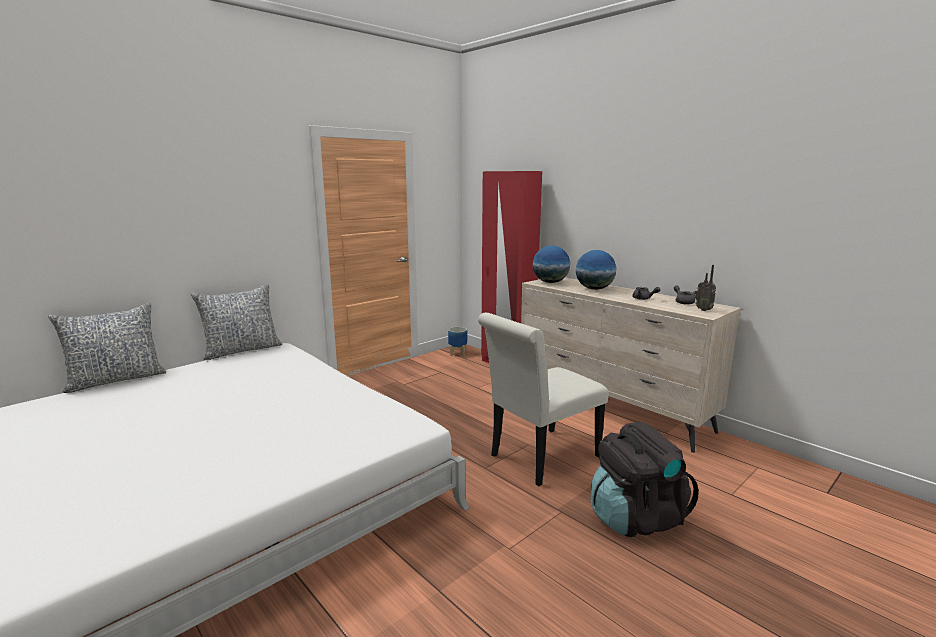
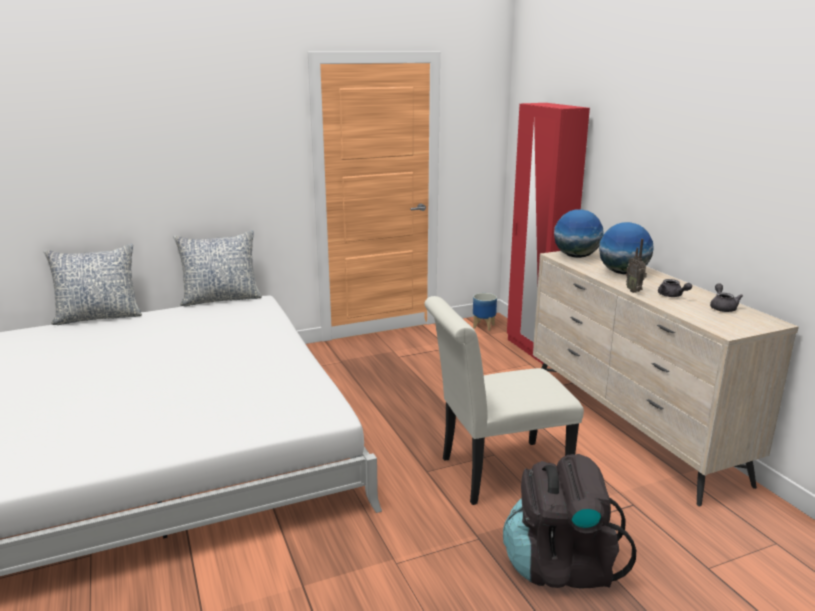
camera: 20 degrees right, 5 degrees up
(703, 310) = (735, 323): radio -> radio (634, 291)

